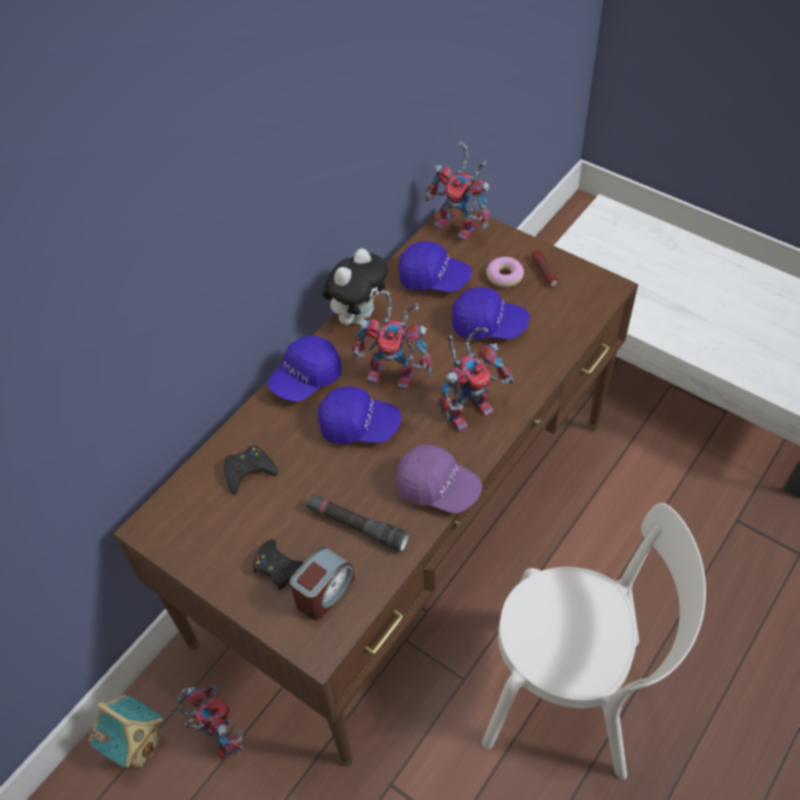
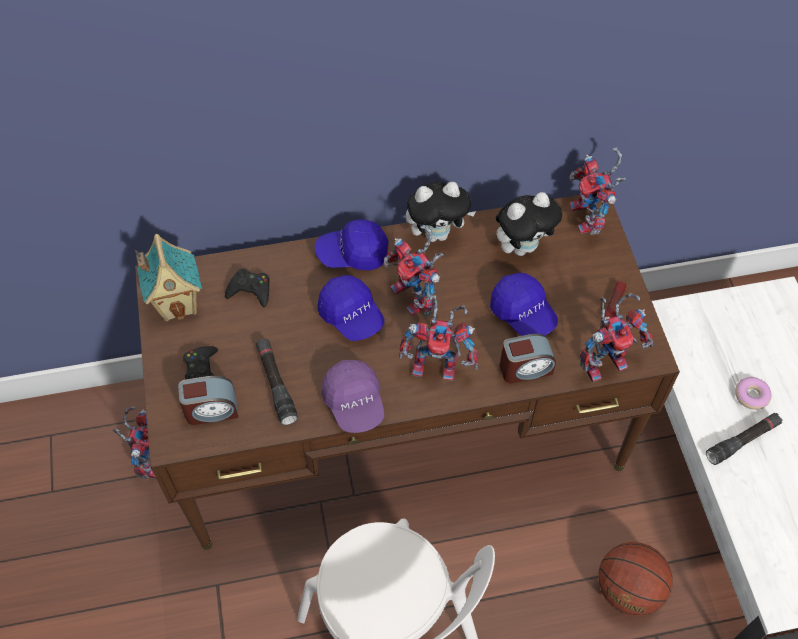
camera: 40 degrees right, 5 degrees up
(138, 745) = (102, 422): toy house -> toy house (178, 304)
(434, 279) = (522, 246): blue cap -> plush toy
(504, 276) = (578, 284): donut -> donut (751, 395)
(535, 361) = (525, 368): none -> alarm clock
(582, 313) = (605, 360): none -> toy robot
(686, 323) = (742, 441): none -> black flashlight
(687, 506) = (627, 589): none -> basketball

